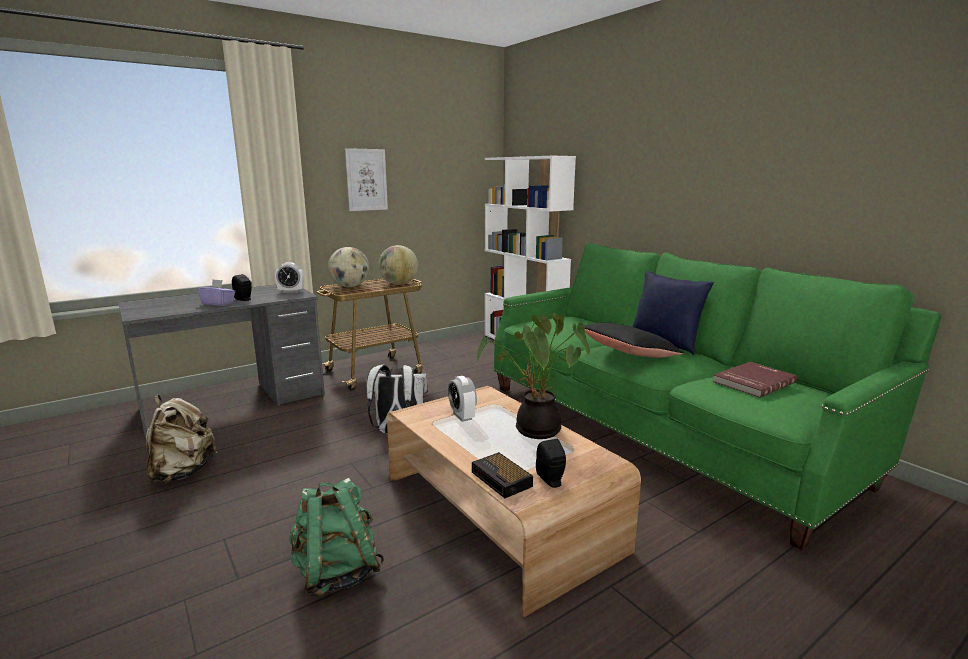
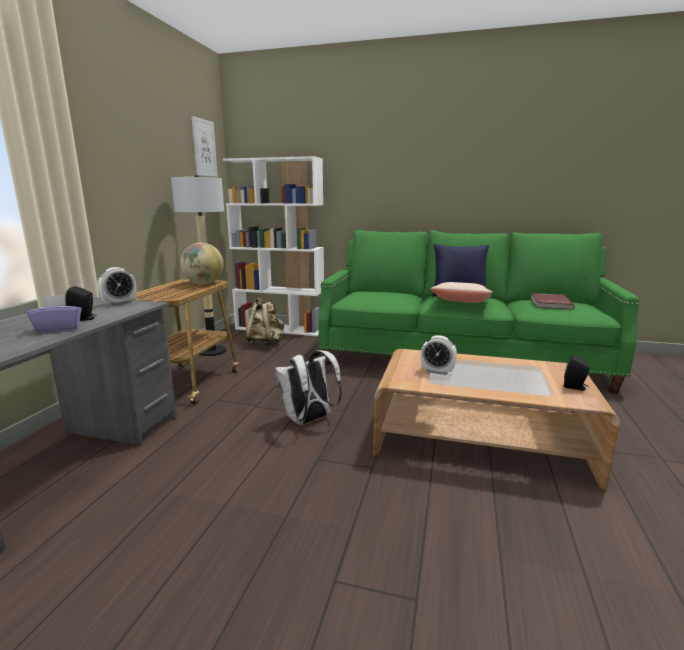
camera: 40 degrees left, 0 degrees up
(183, 472) = (150, 555): beige backpack -> beige backpack (266, 344)
(336, 573) = (473, 539): green backpack -> none
(350, 286) = (158, 292): globe -> none
(366, 180) = (131, 173): picture -> picture (204, 148)
(432, 351) = (212, 351): none -> floor lamp
(502, 480) = (556, 397): alarm clock -> none
(534, 431) = (497, 365): potted plant -> none
(629, 354) = (461, 304): black pillow -> beige pillow

